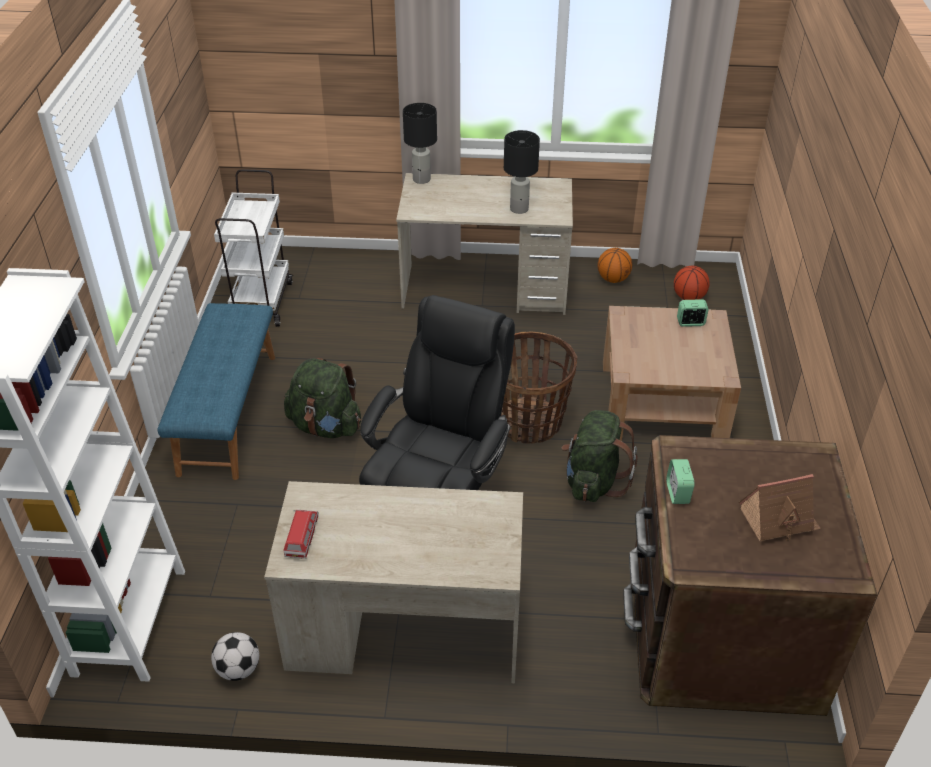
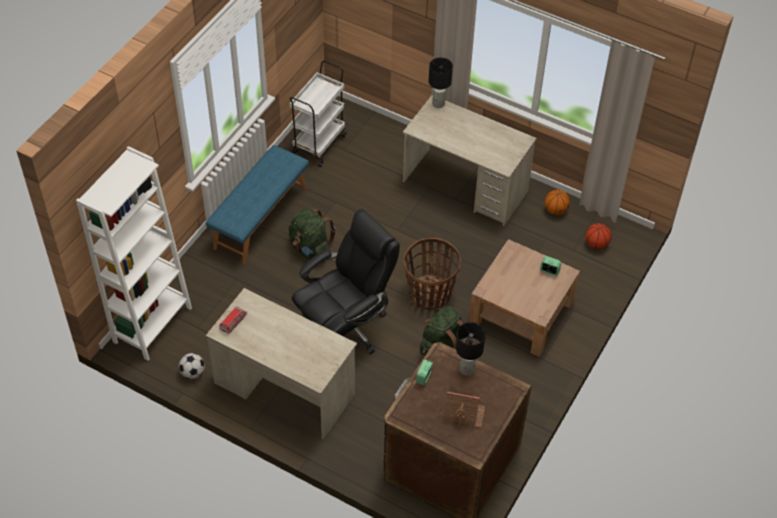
camera: 25 degrees right, 10 degrees up
(519, 209) = (484, 151): black table lamp -> black table lamp (467, 369)

